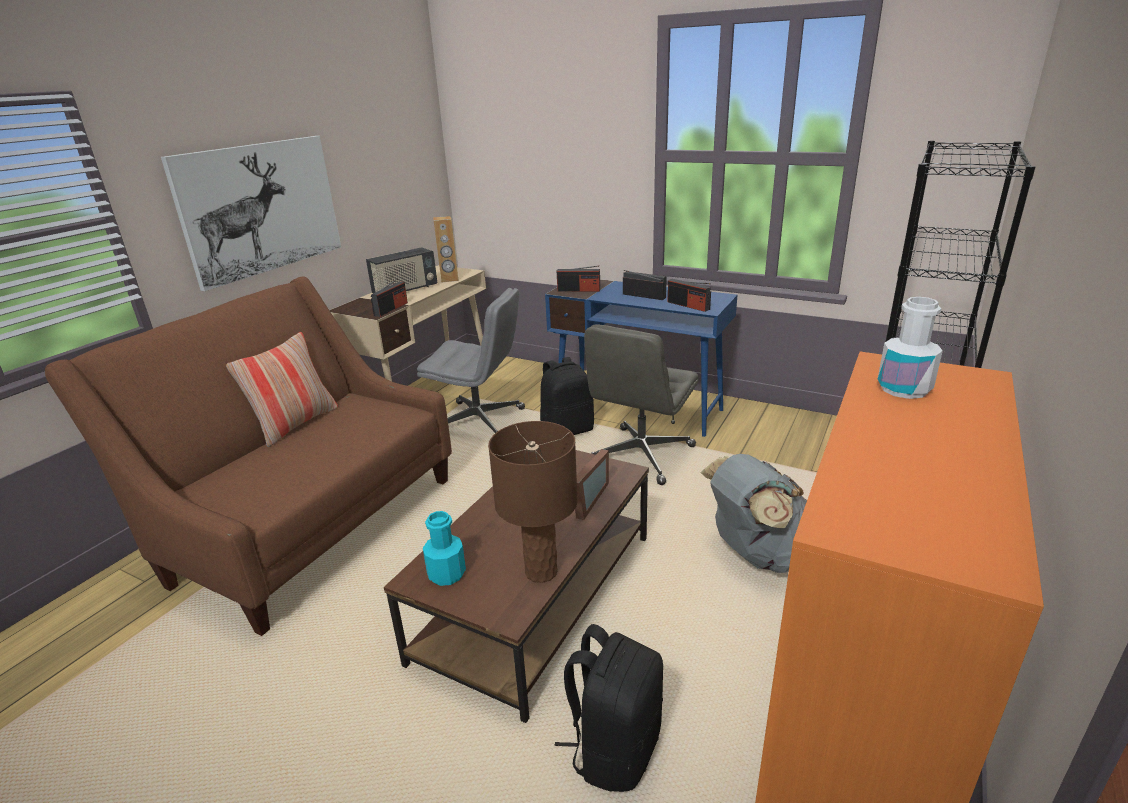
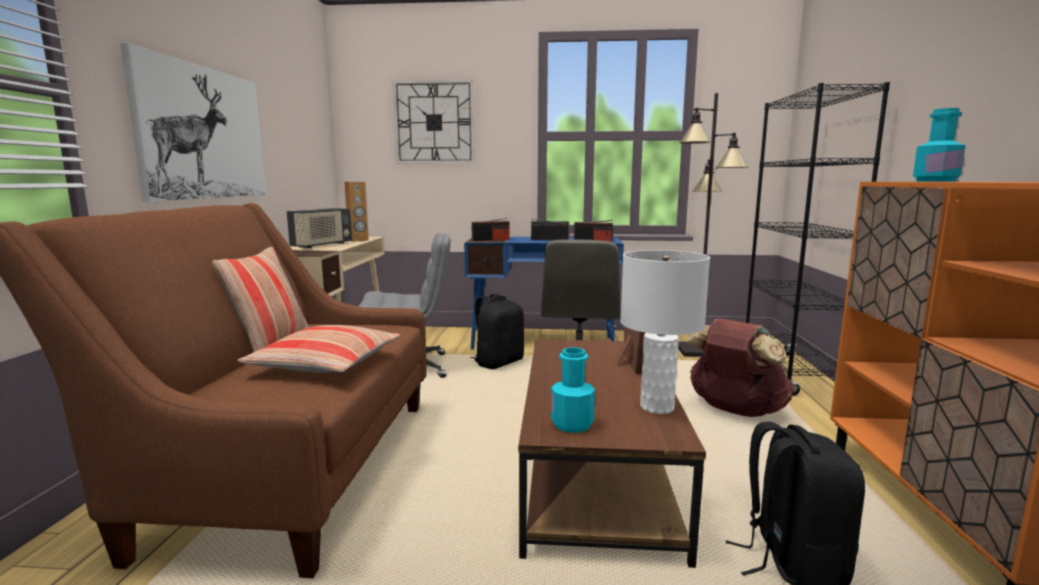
camera: 25 degrees left, 15 degrees down
(310, 460) = (326, 364): none -> pillow
(391, 309) = (326, 252): radio -> none
(540, 136) = (434, 122): none -> wall clock
(541, 571) = (656, 407): brown table lamp -> white table lamp
(757, 554) = (735, 411): grey backpack -> brown backpack
(810, 450) = (697, 350): none -> black floor lamp
(904, 389) = (935, 181): white bottle -> turquoise bottle

